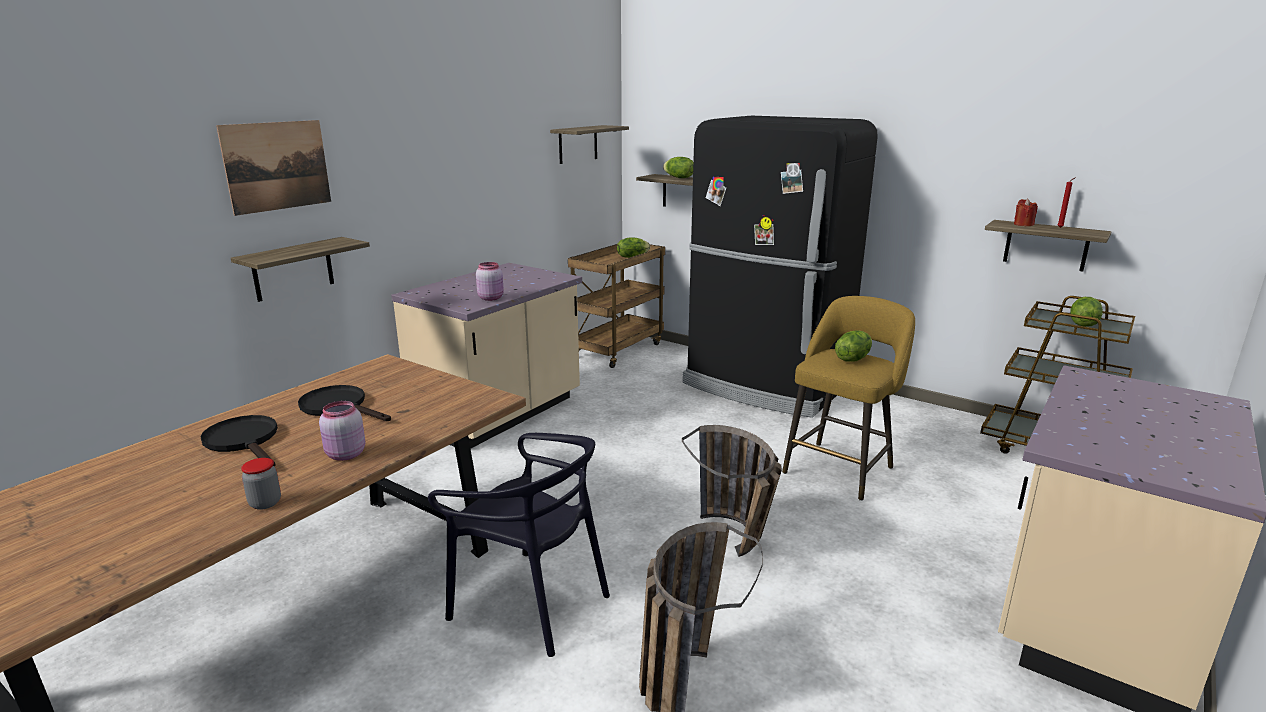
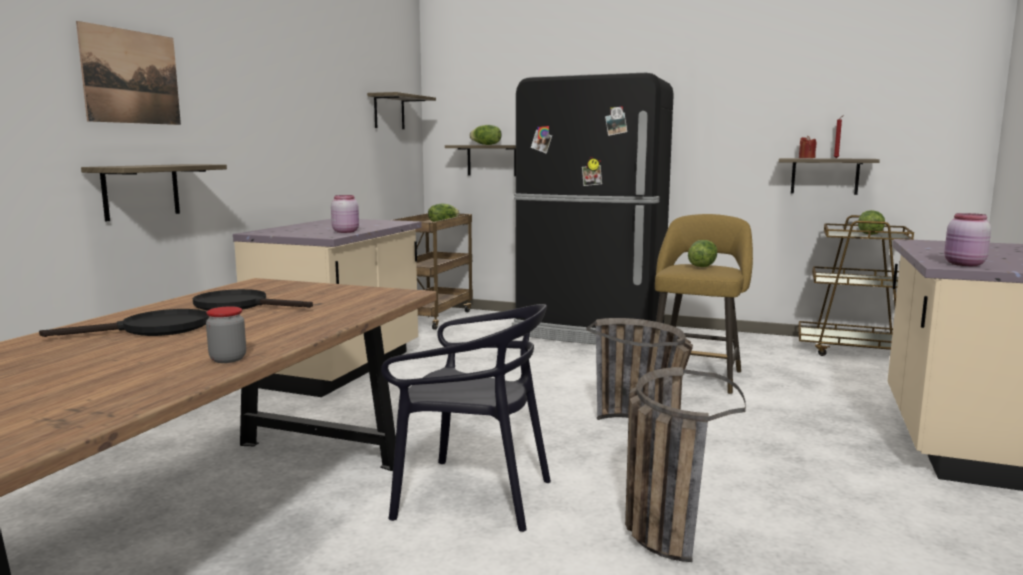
camera: 15 degrees left, 10 degrees down
(245, 441) = (153, 329): black frying pan -> black frying pan turned 120 degrees clockwise
(344, 455) = (284, 329): pink jar -> pink jar (964, 264)

